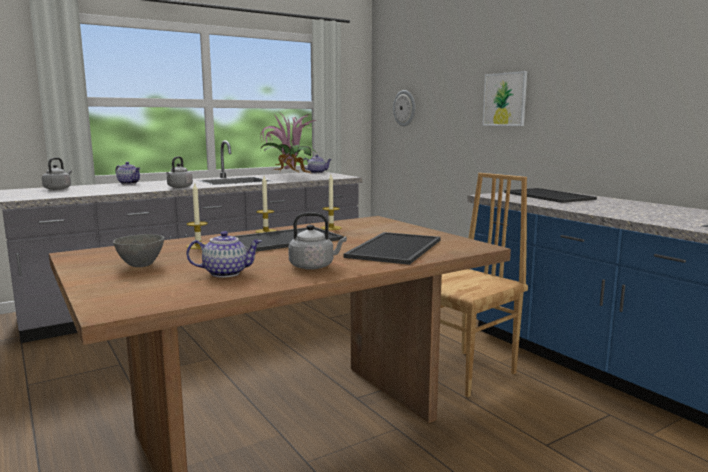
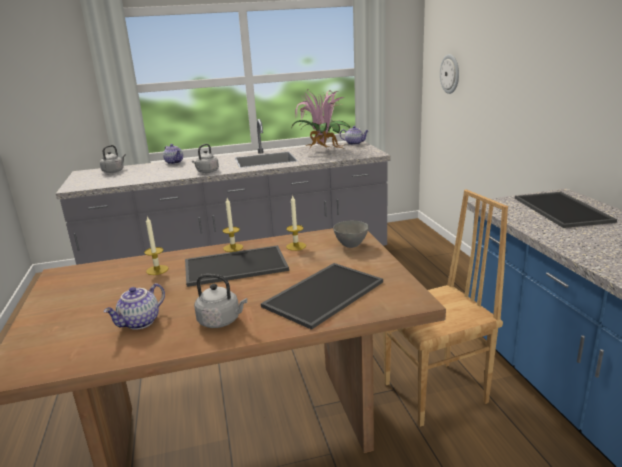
camera: 20 degrees right, 10 degrees up
(141, 265) = (88, 300): grey bowl -> grey bowl (351, 245)
(226, 273) = (140, 323): teapot -> teapot turned 120 degrees clockwise
(505, 99) = (543, 79): picture -> none

